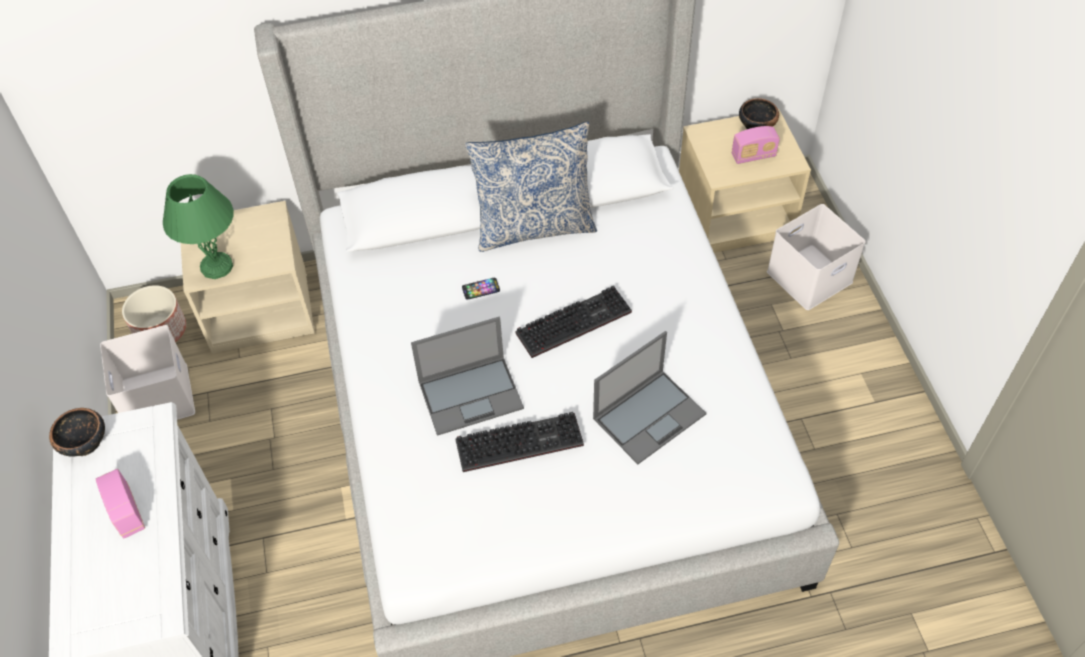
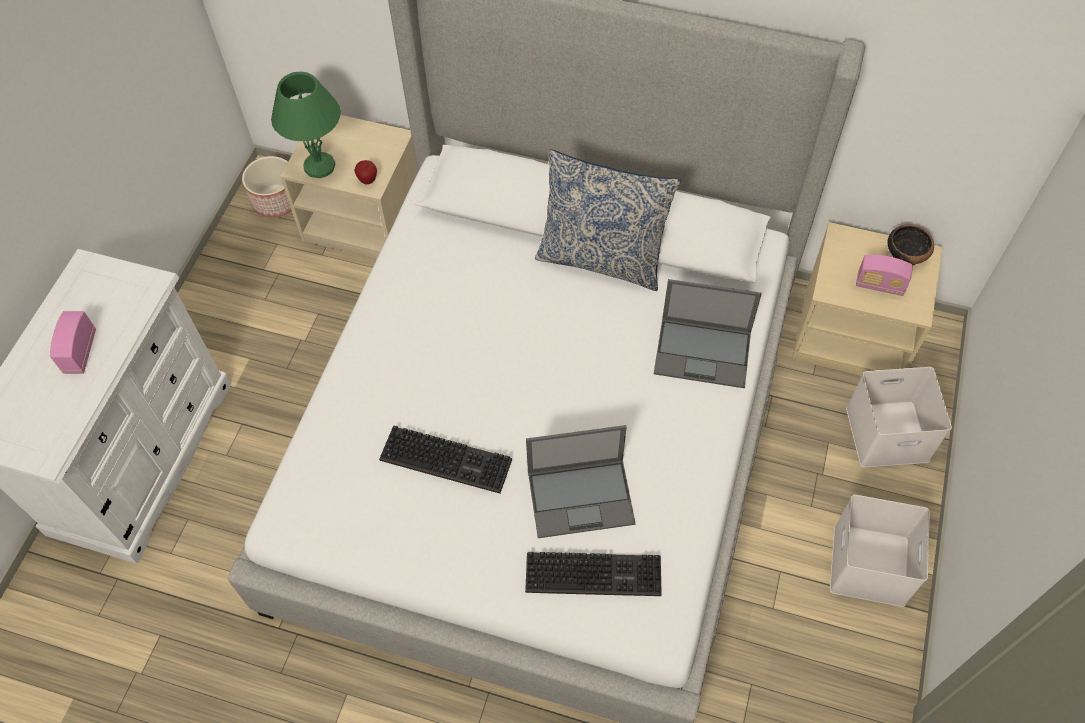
camera: 30 degrees right, 5 degrees up
(84, 443) = (89, 275): bowl -> none
(160, 398) = (239, 259): white storage box -> white storage box (871, 566)
(272, 259) = (368, 180): none -> apple
(472, 394) = (436, 392): laptop -> laptop (704, 352)
(481, 289) = (512, 296): phone -> none
(574, 320) = (575, 369): keyboard -> keyboard (595, 572)

